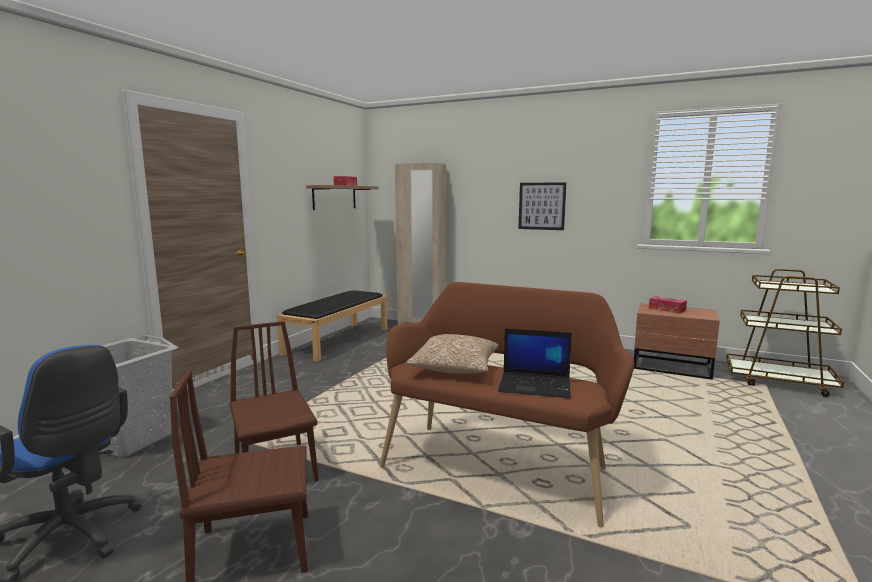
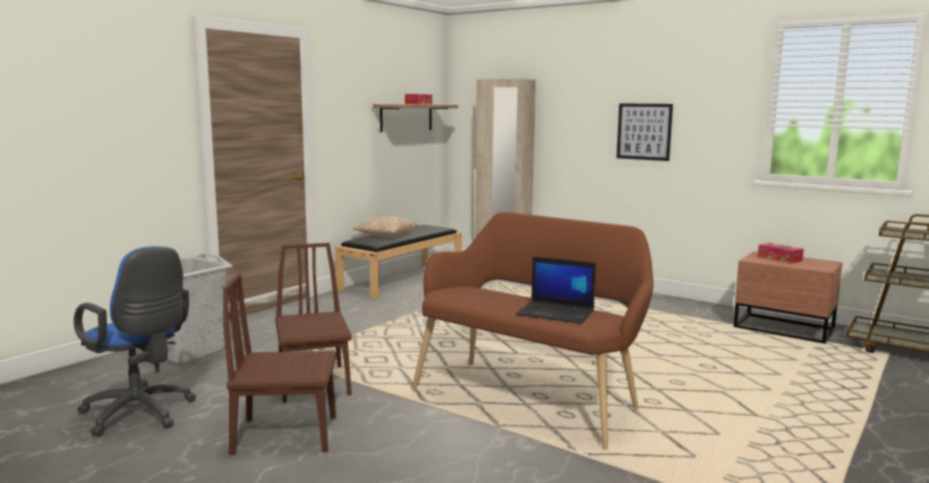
camera: 10 degrees right, 0 degrees up
(454, 369) = (486, 296): pillow -> pillow (386, 236)

